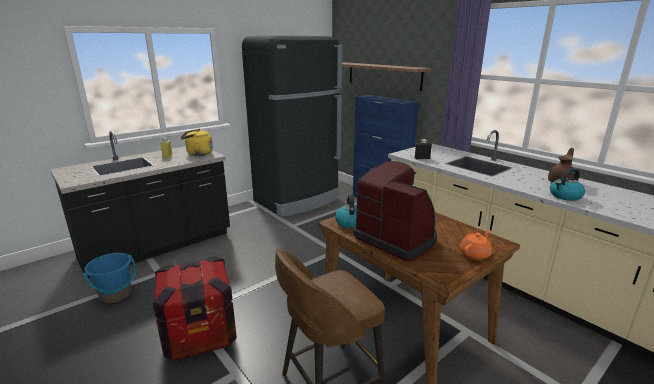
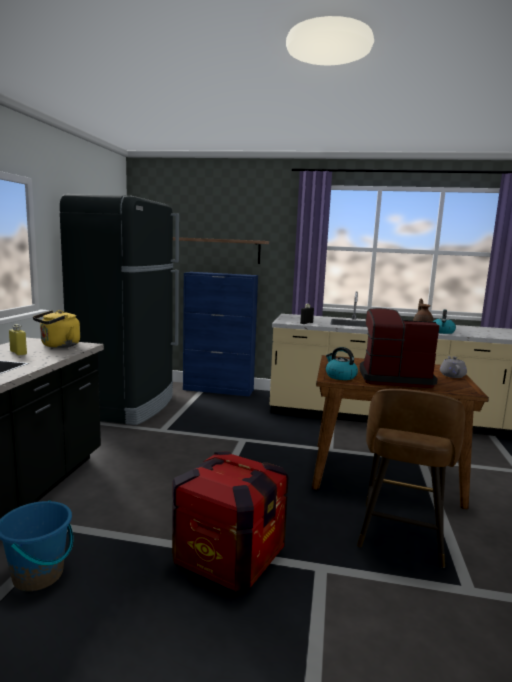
camera: 40 degrees left, 10 degrees down
(475, 254) = (452, 375): orange teapot -> grey teapot

